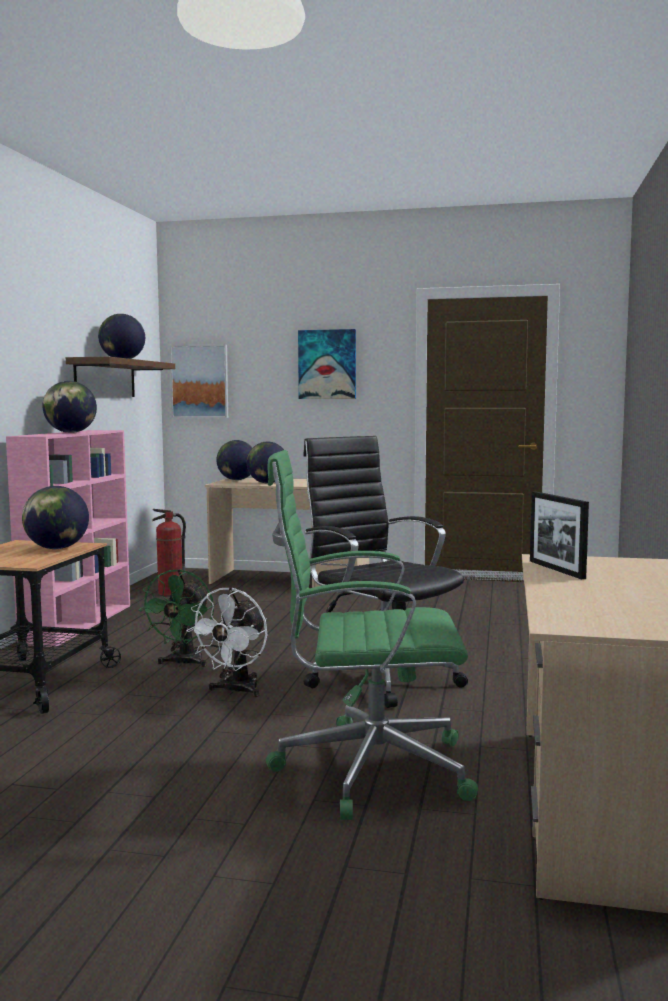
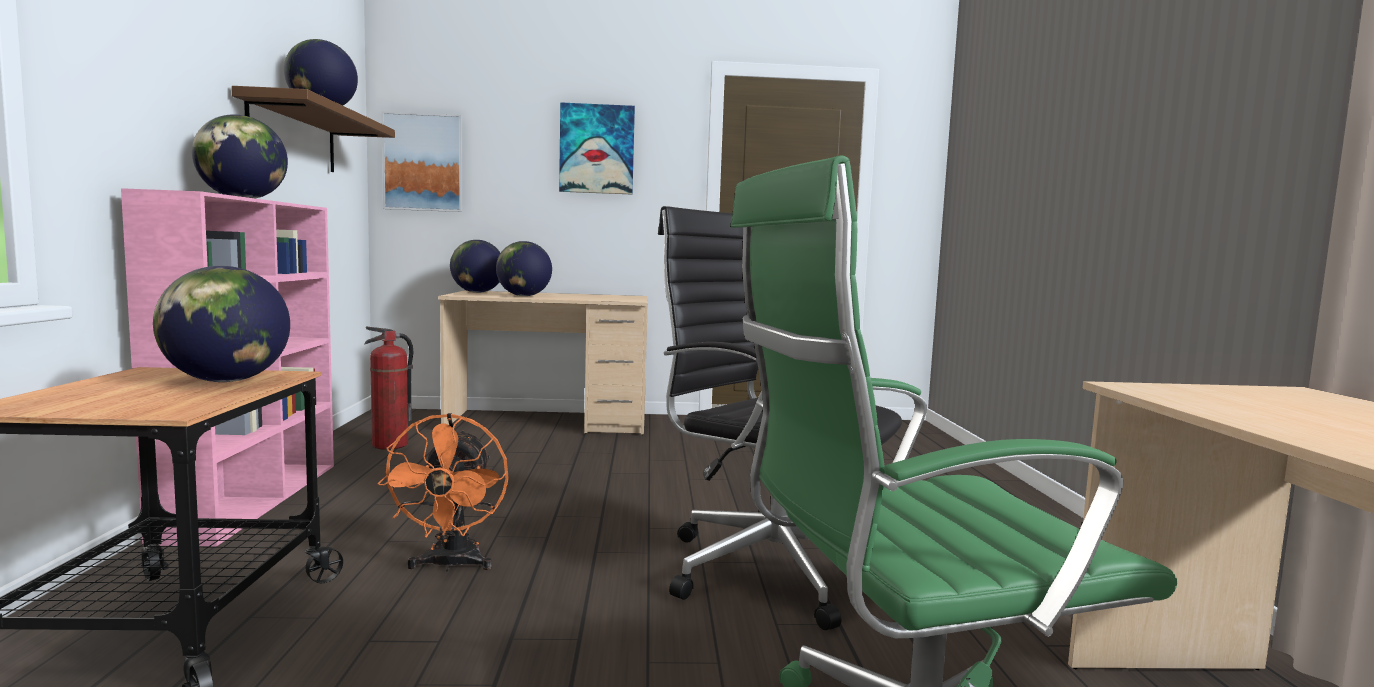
camera: 15 degrees left, 0 degrees up
(183, 663) = (451, 565): green fan -> orange fan
(235, 691) = (563, 616): white fan -> none
(556, 569) = (1219, 406): picture frame -> none

